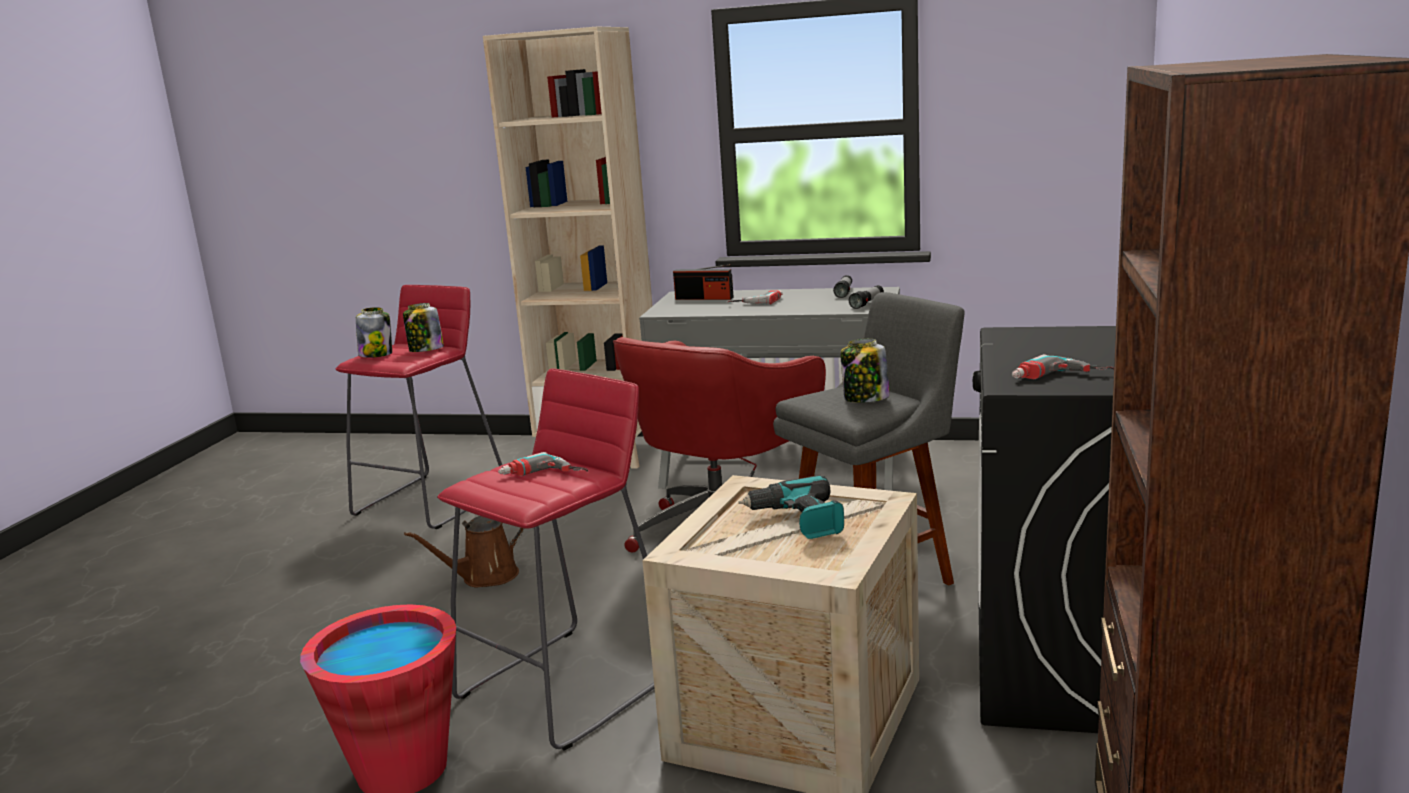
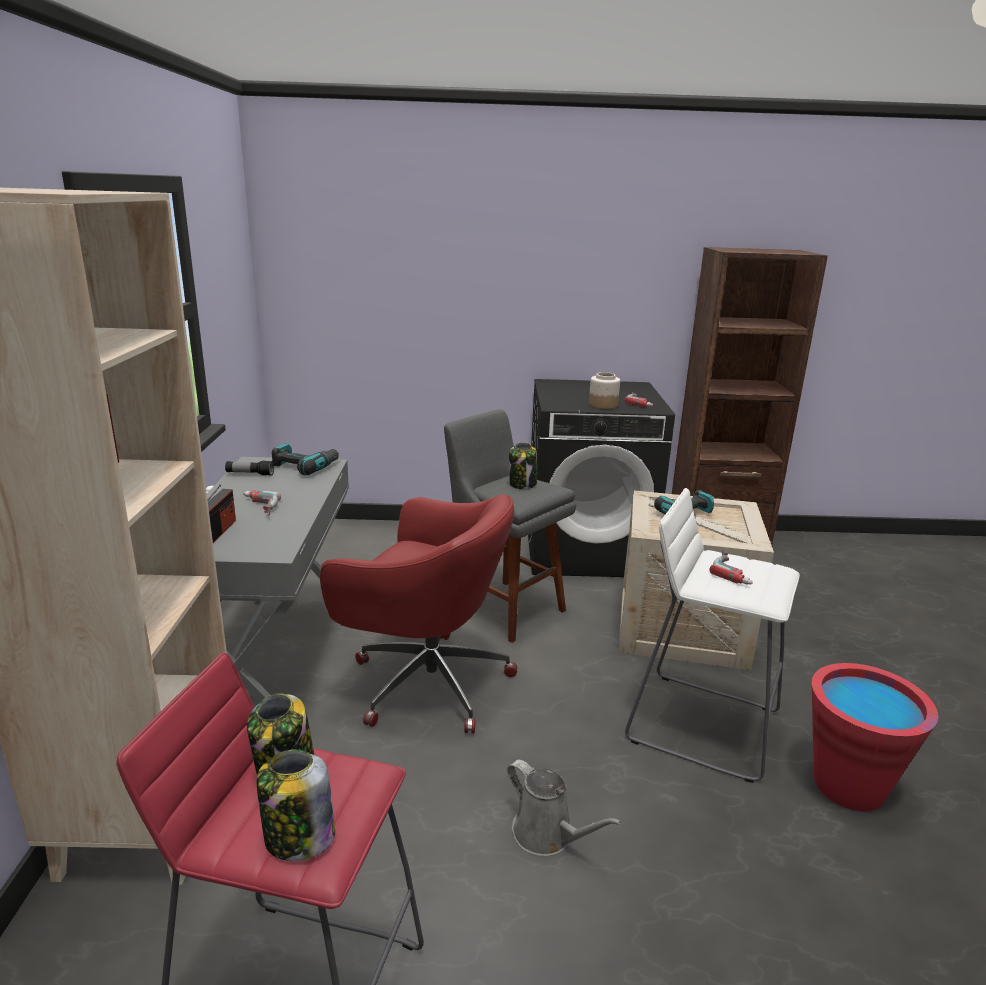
camera: 105 degrees left, 5 degrees up
(485, 577) = (547, 835): brown watering can -> grey watering can
(570, 685) = (701, 723): red stool -> white stool
(867, 303) = (305, 466): flashlight -> power drill
(1025, 355) = (602, 405): none -> jar

